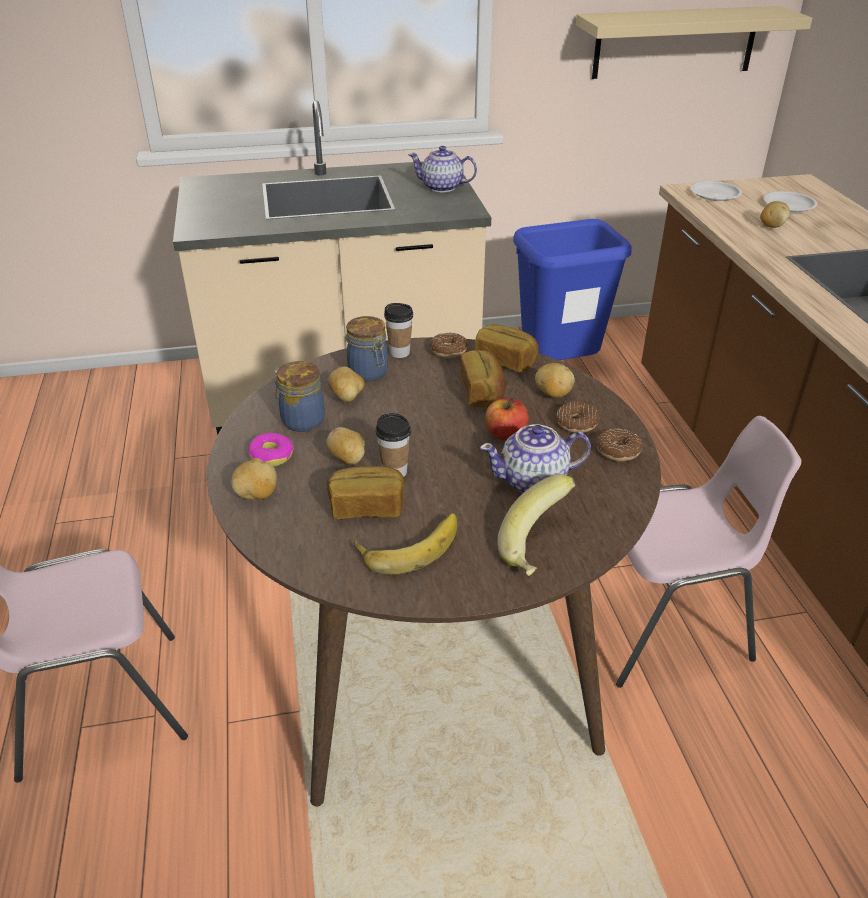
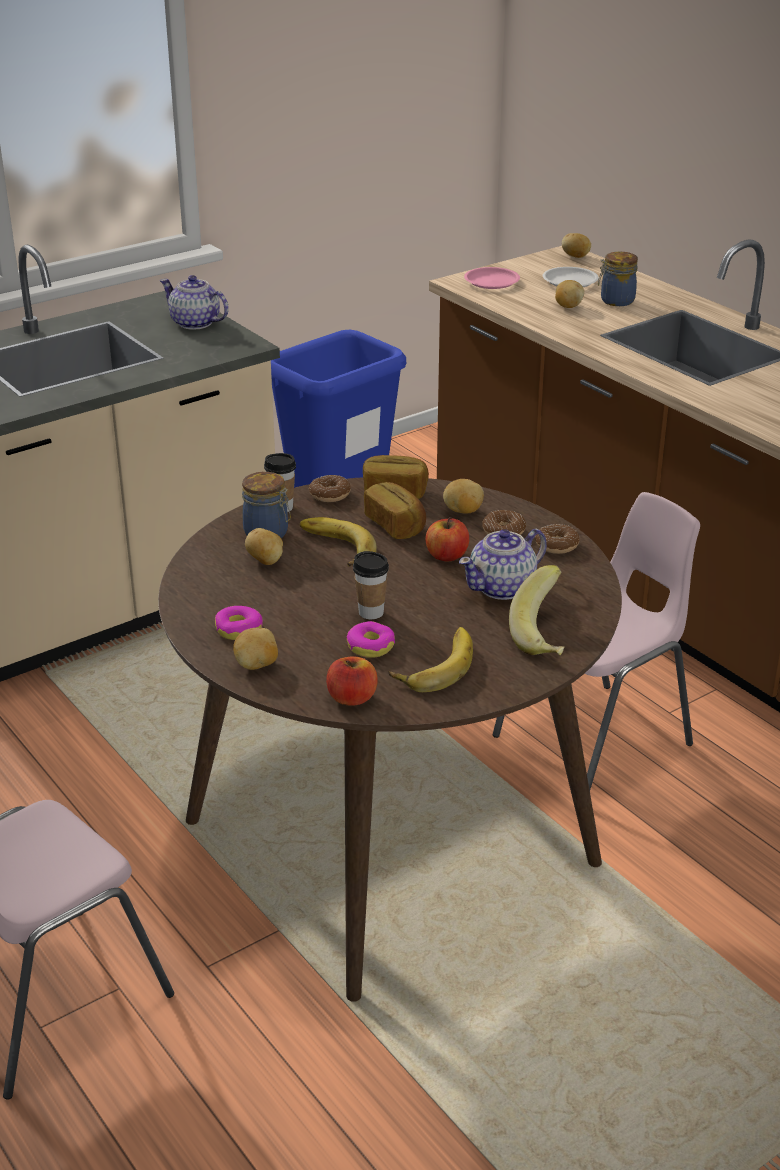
camera: 25 degrees left, 5 degrees down
(301, 420) = (238, 592): jar -> jar (615, 301)
(307, 556) = (352, 698): none -> apple
(348, 460) = (317, 614): potato -> potato (575, 256)
(367, 507) = (370, 646): bread -> donut
(412, 401) = (334, 548): none -> banana
(442, 187) = (195, 323): teapot -> teapot turned 45 degrees clockwise
(675, 42) = (386, 118): beige shelf -> none
(714, 194) = (491, 282): white plate -> pink plate

